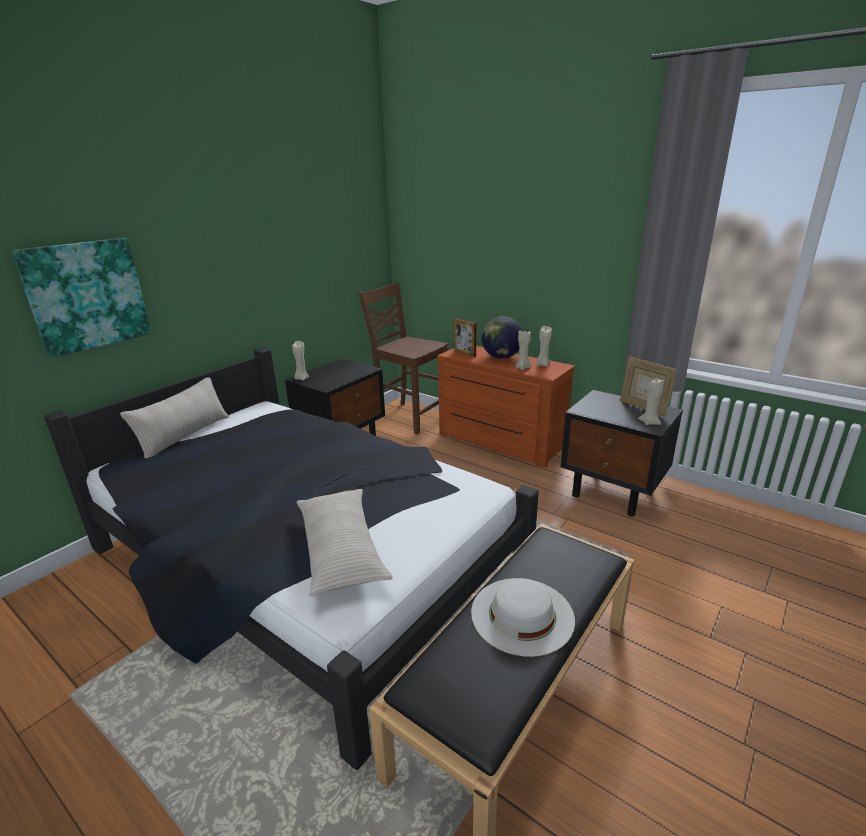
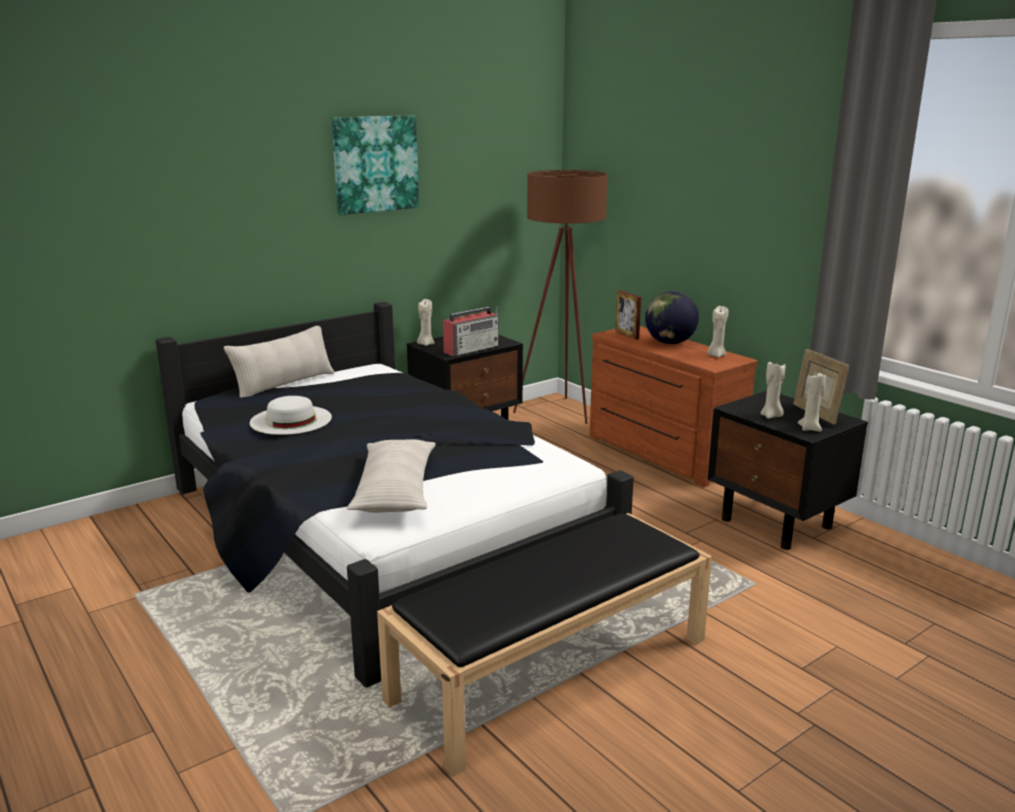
camera: 15 degrees right, 5 degrees down
(86, 295) = (212, 226): picture -> picture (375, 164)
(343, 379) = (472, 349): none -> radio
(409, 417) = (561, 414): brown chair -> brown floor lamp
(522, 614) = (552, 571): white hat -> white hat (291, 420)
(523, 368) = (688, 356): beige candle -> beige candle (771, 416)

